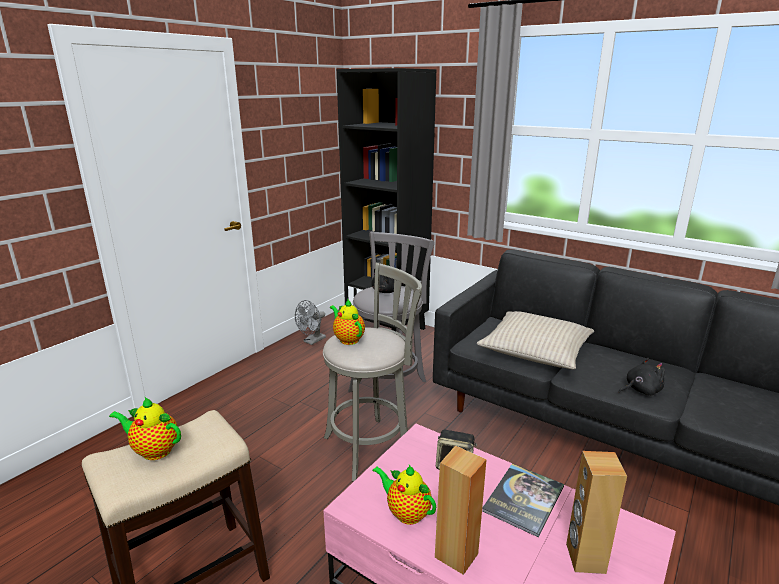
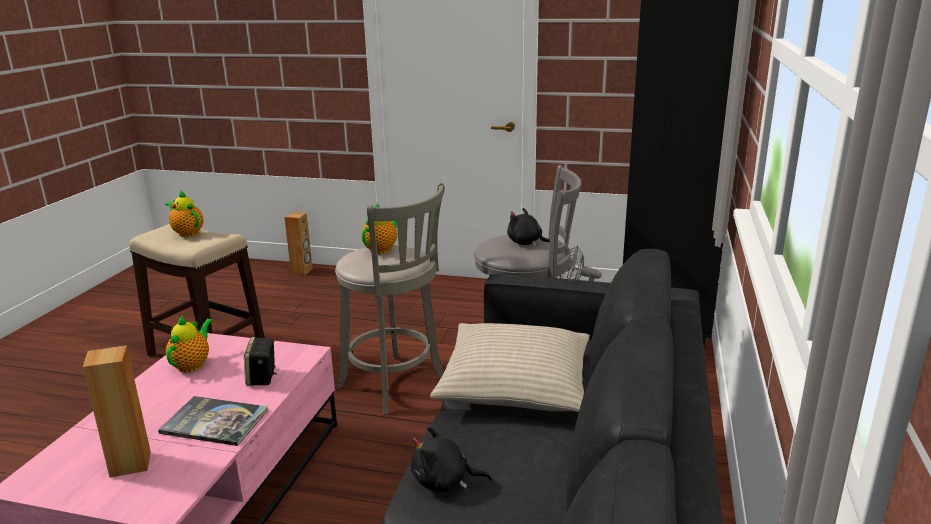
camera: 70 degrees right, 0 degrees up
(154, 450) = (187, 233): teapot -> teapot turned 45 degrees counterclockwise
(456, 555) = (141, 395): brown speaker -> brown speaker (302, 271)
(640, 390) = (444, 482): black plush toy -> black plush toy turned 135 degrees clockwise

